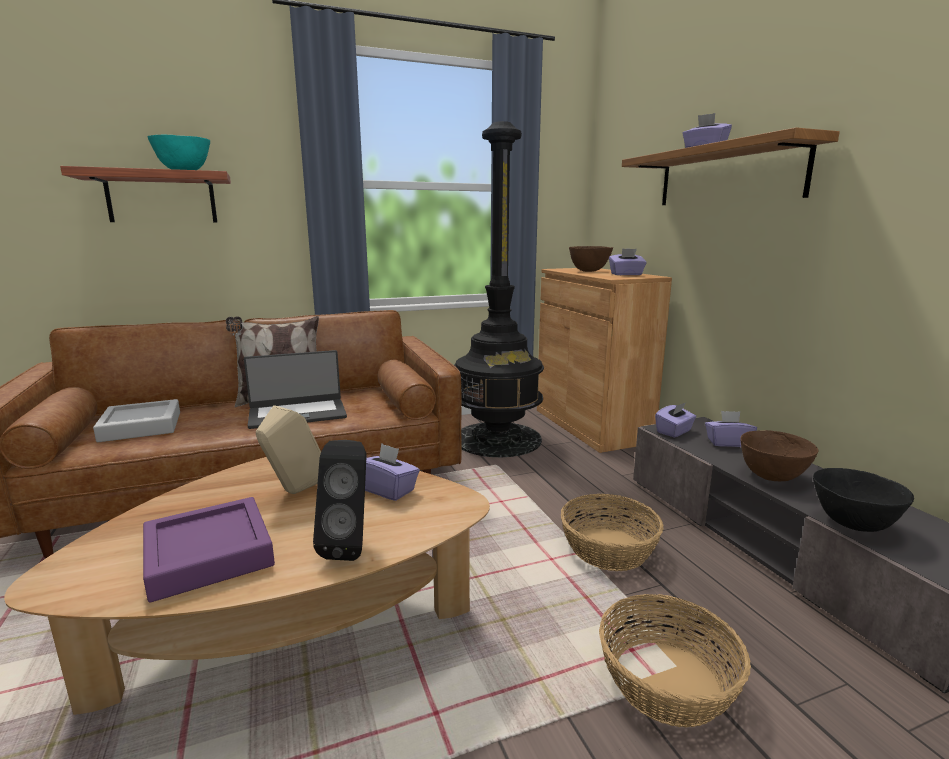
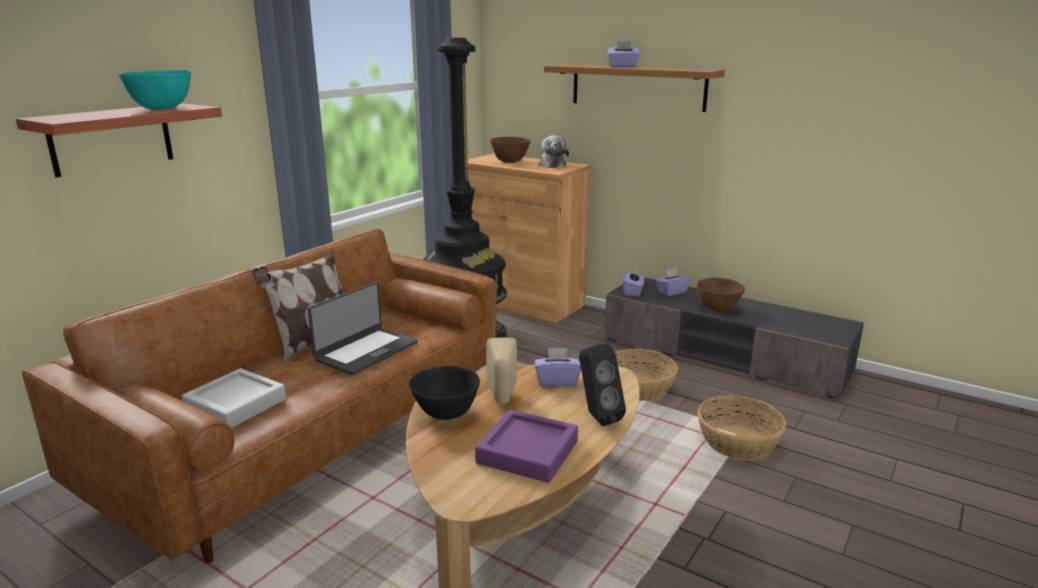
camera: 35 degrees left, 5 degrees up
(626, 274) = (551, 165): purple tissue box -> plush toy
(853, 524) = (778, 325): black bowl -> black bowl (446, 414)

